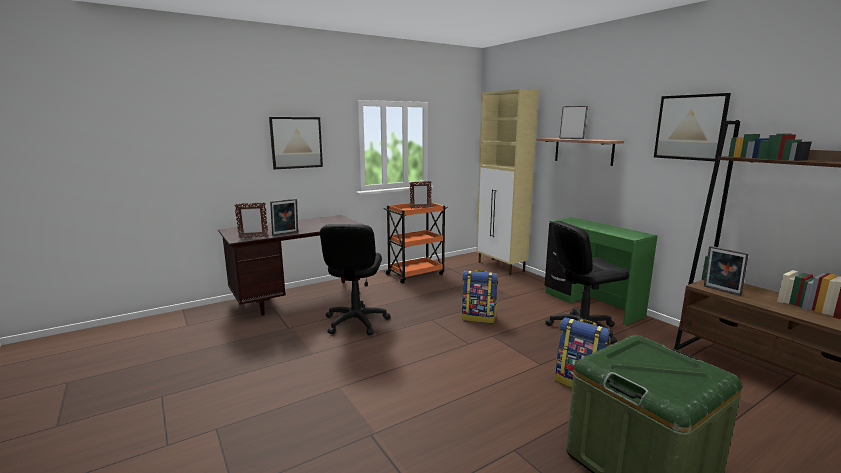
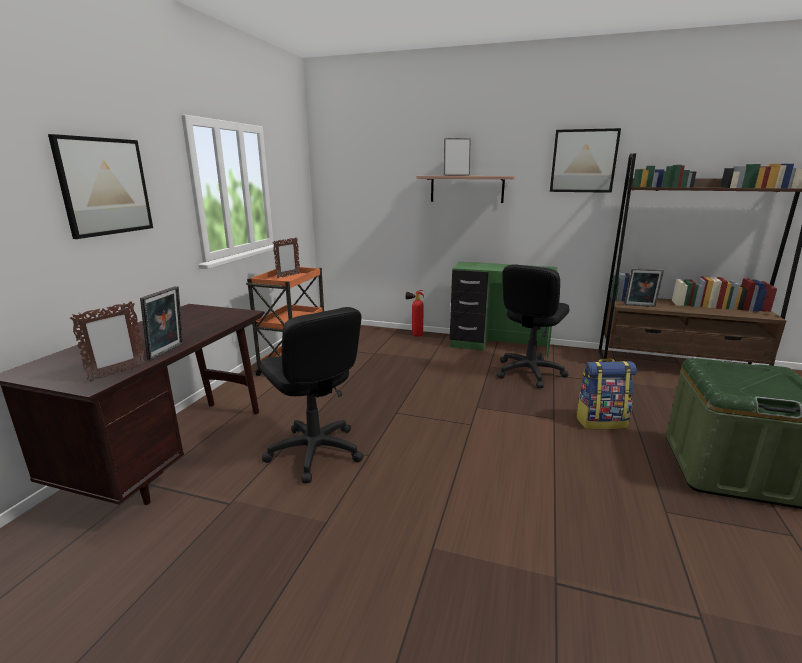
camera: 40 degrees left, 5 degrees up
(479, 317) = (436, 392): backpack -> none
(501, 267) = (372, 331): beige cabinet -> none
(530, 277) = (414, 335): none -> fire extinguisher

